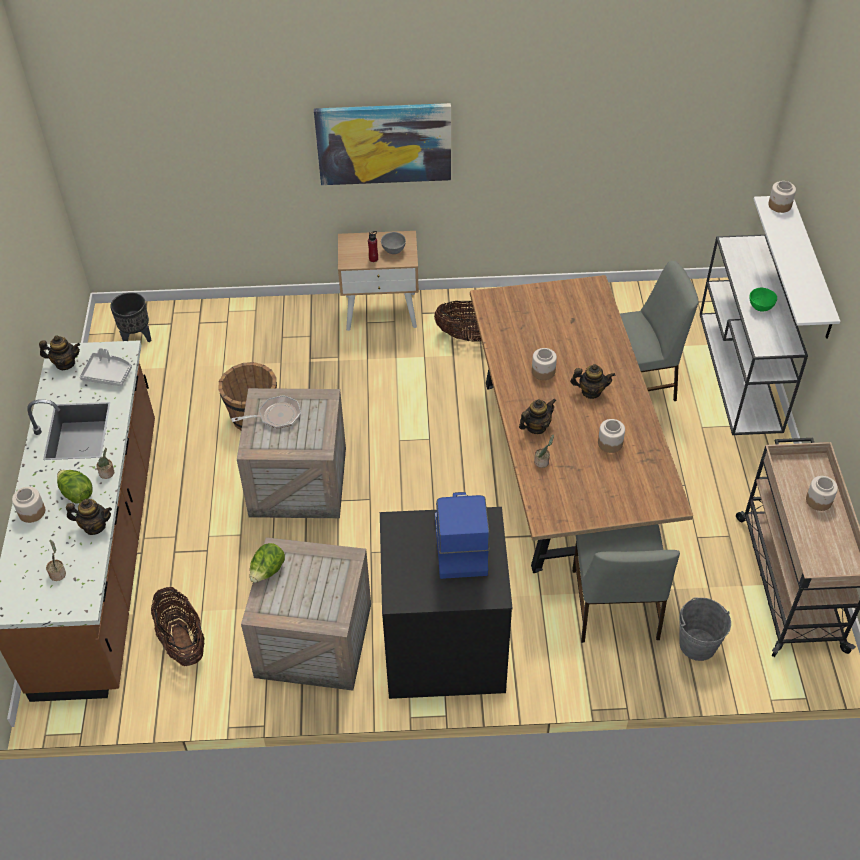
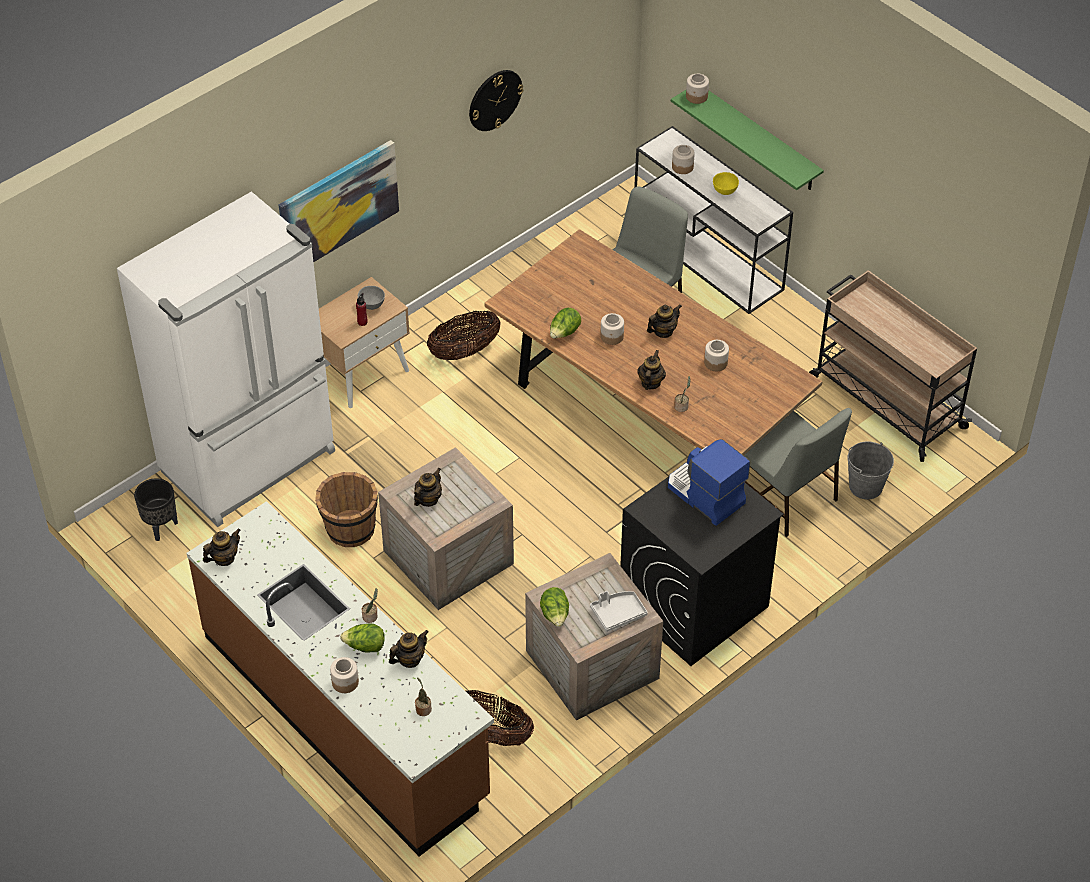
camera: 40 degrees left, 0 degrees up
(108, 374) = (273, 543): grey tray -> grey tray (618, 613)
(240, 329) = (251, 463): none -> white fridge
(276, 416) = (428, 499): frying pan -> teapot
(507, 347) = (564, 333): none -> lettuce
(581, 119) = (494, 100): none -> wall clock
(760, 307) = (725, 191): green bowl -> yellow bowl
(811, 269) = (758, 138): white shelf -> green shelf
(819, 500) = (892, 319): jar -> jar (682, 167)

